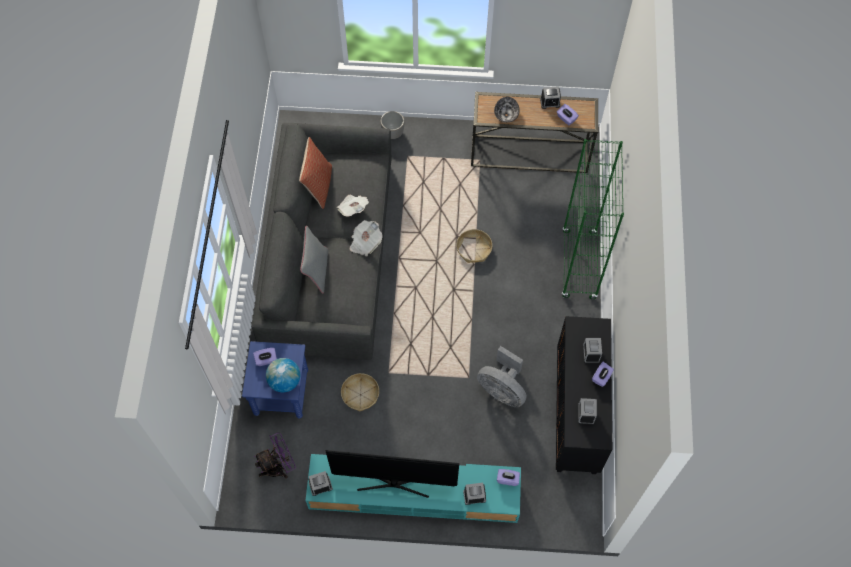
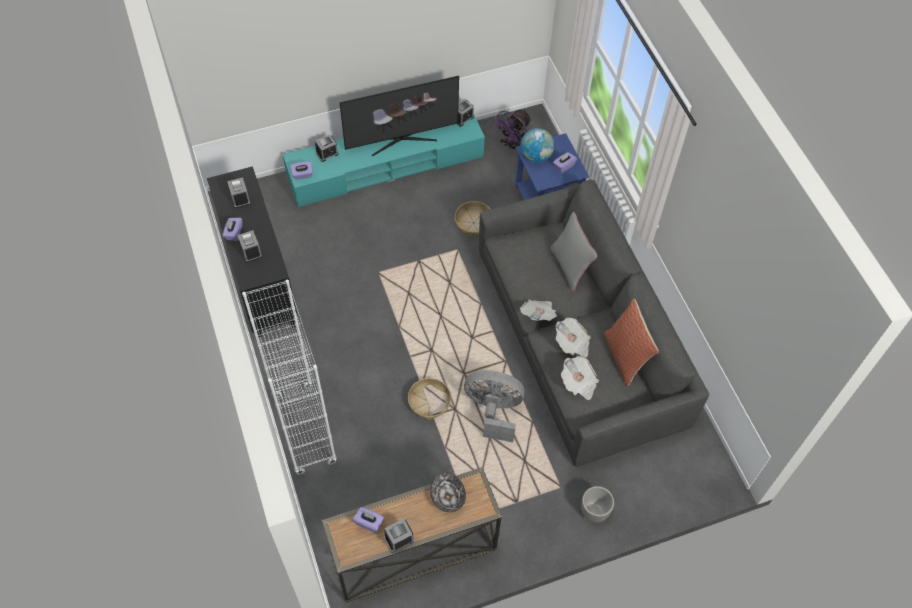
camera: 155 degrees right, 5 degrees down
(365, 178) = (578, 383): none -> newspaper
(502, 389) = (341, 273): grey fan -> grey fan (493, 410)
(579, 265) = (304, 429): green bookcase -> white bookcase

